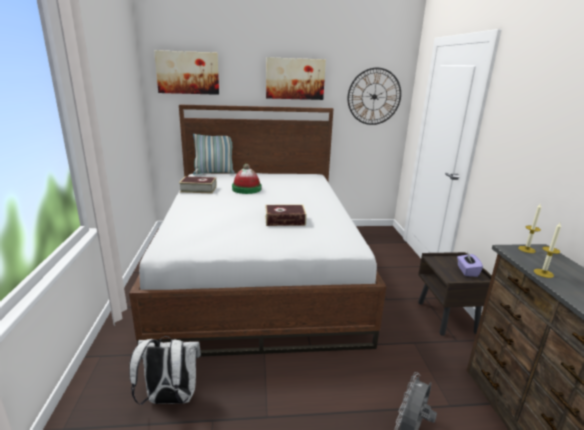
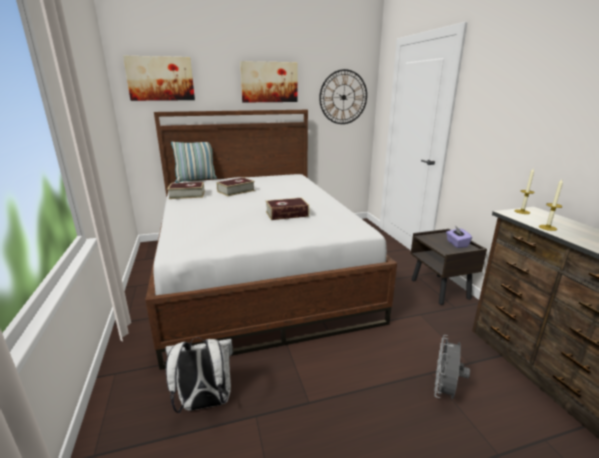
camera: 10 degrees left, 0 degrees up
(246, 189) = (236, 191): hat -> book

